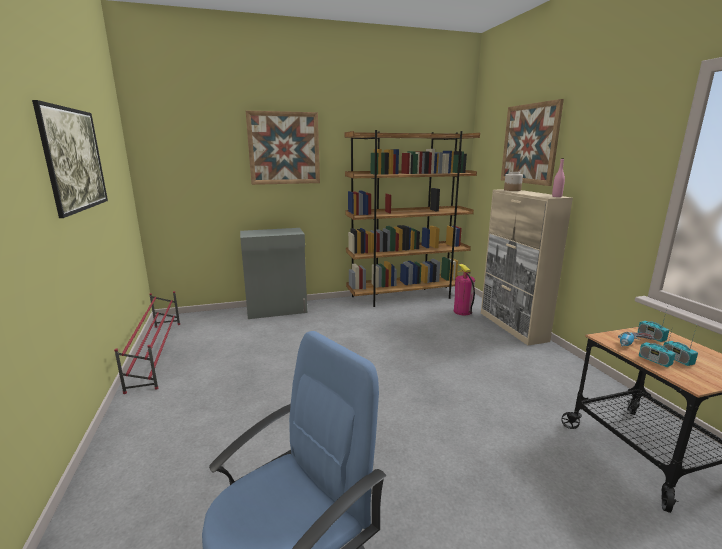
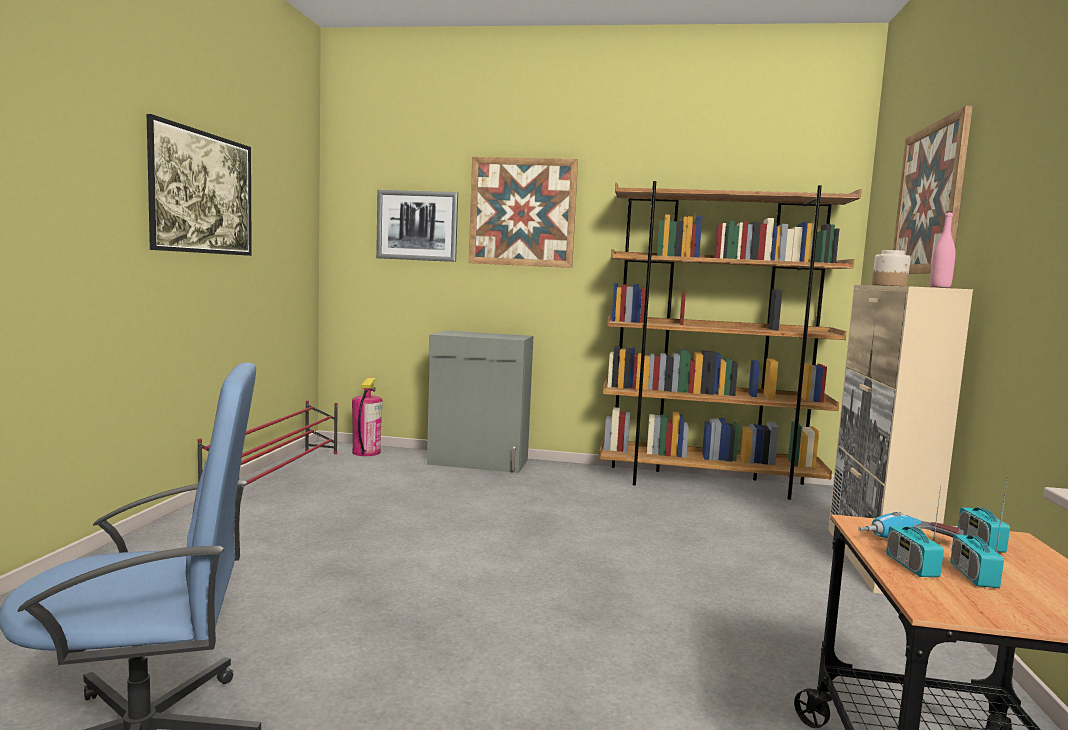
camera: 25 degrees right, 10 degrees down
(209, 160) = (417, 225): none -> picture
(462, 312) = (792, 521): fire extinguisher -> fire extinguisher (366, 452)

